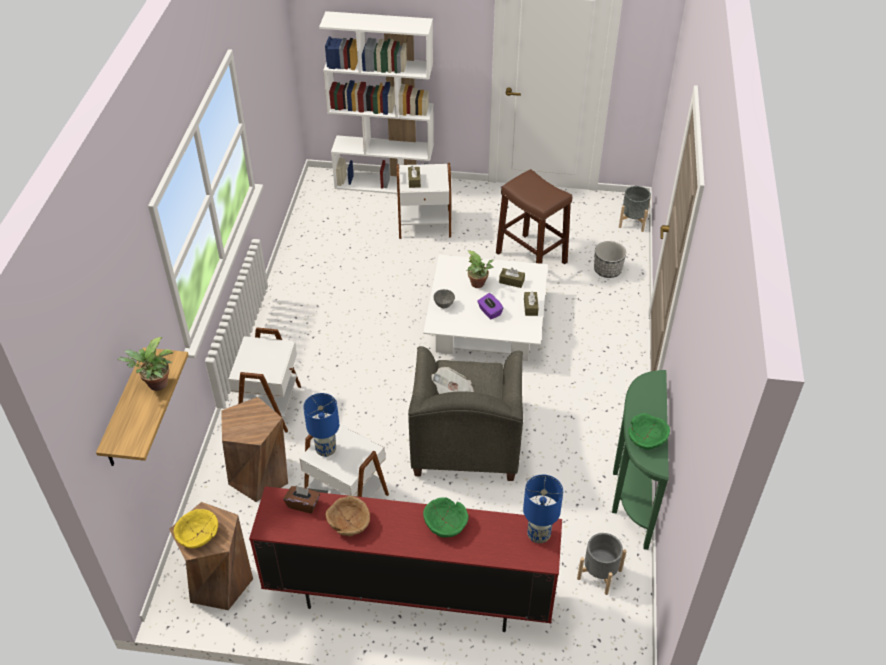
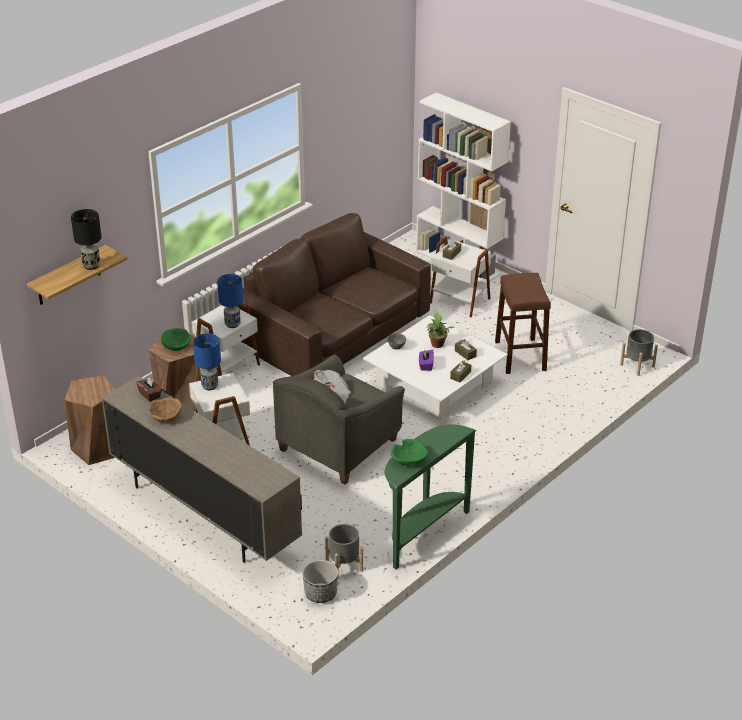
camera: 35 degrees right, 10 degrees down
(155, 385) = (91, 265): potted plant -> black table lamp
(198, 535) = (83, 391): yellow bowl -> none
(339, 310) = (334, 330): none -> brown sofa
(408, 596) = (203, 513): red tv stand -> beige tv stand
(445, 524) = (222, 444): green bowl -> green bowl (176, 346)
(538, 534) = (274, 477): blue table lamp -> blue table lamp (232, 324)
(607, 270) = (574, 389): planter -> planter (320, 593)

